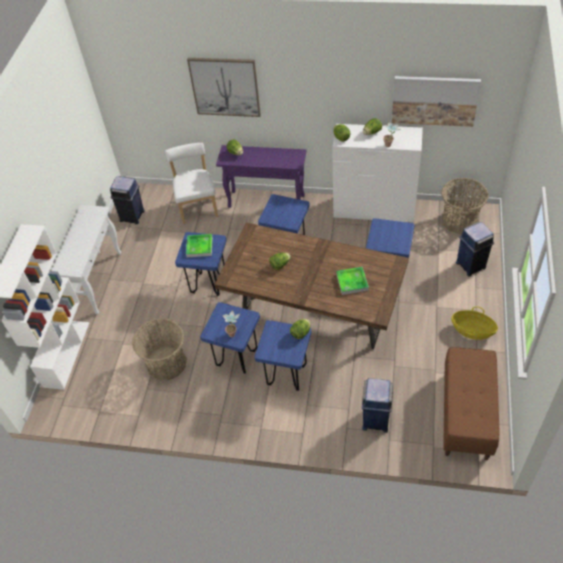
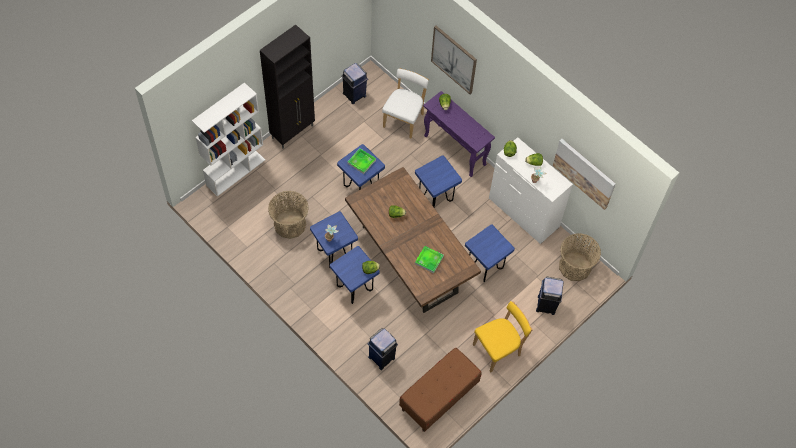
camera: 30 degrees right, 10 degrees up
(98, 281) = (293, 132): white console table -> black cabinet
(472, 330) = (498, 349): basket -> yellow chair

